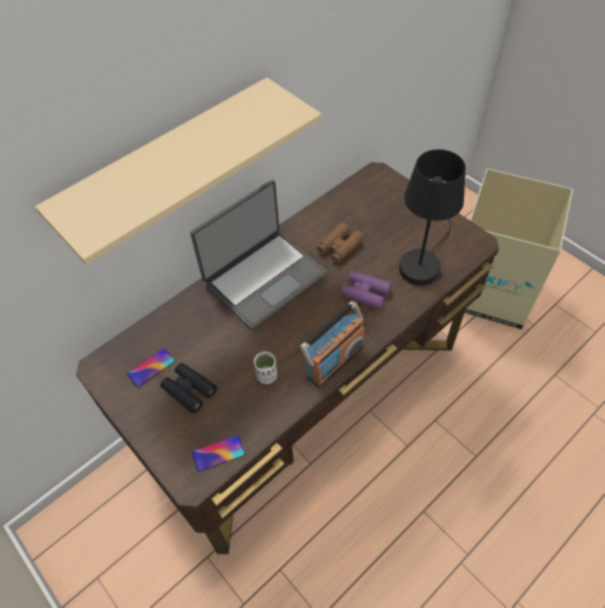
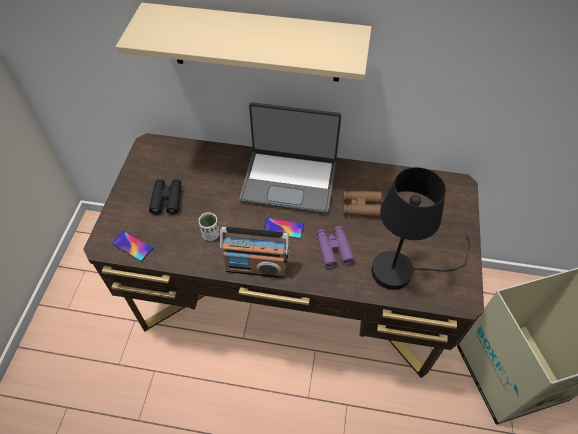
camera: 50 degrees right, 0 degrees up
(151, 367) = (168, 169): phone -> phone (283, 228)

